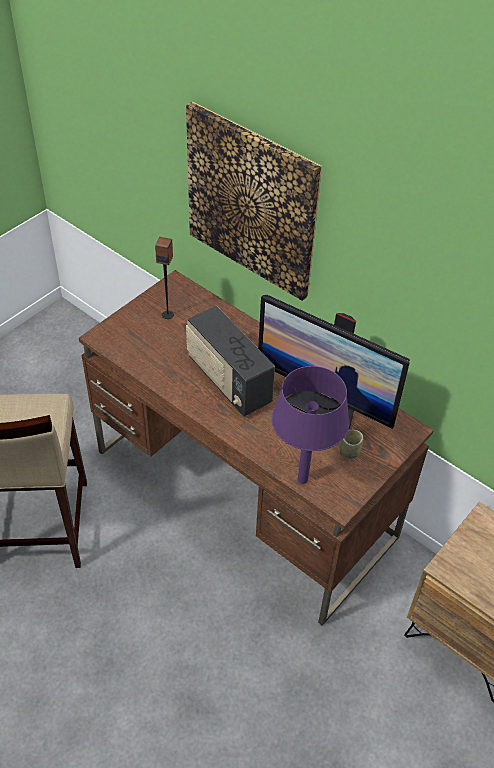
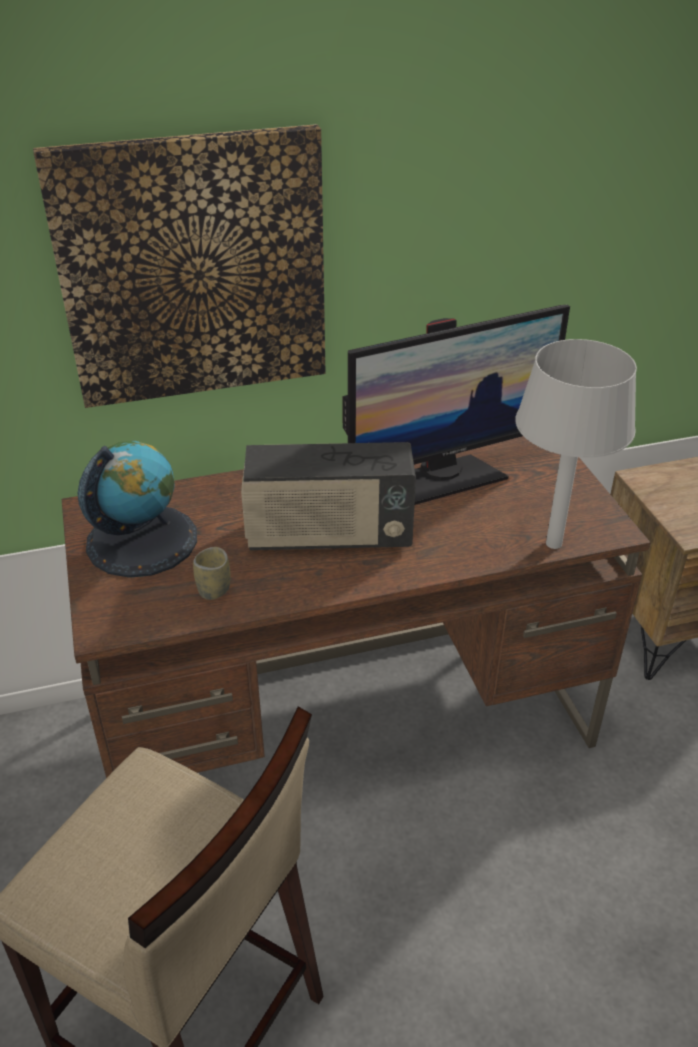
camera: 55 degrees left, 10 degrees down
(168, 314) = (142, 540): speaker -> globe
(303, 480) = (555, 544): purple table lamp -> grey table lamp
(349, 452) = (537, 490): cup -> cup (214, 590)

